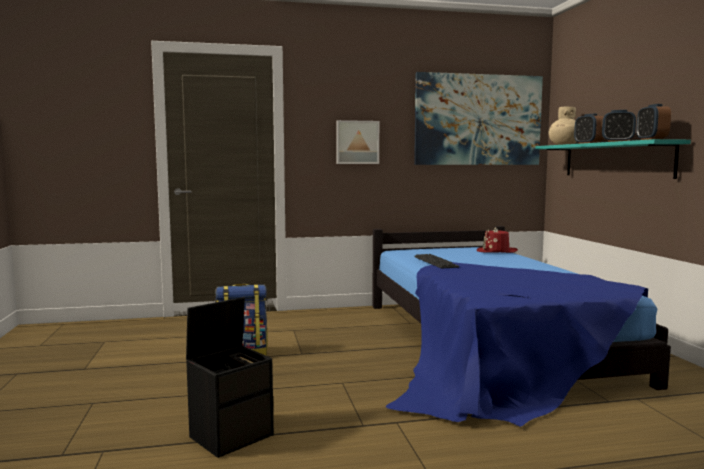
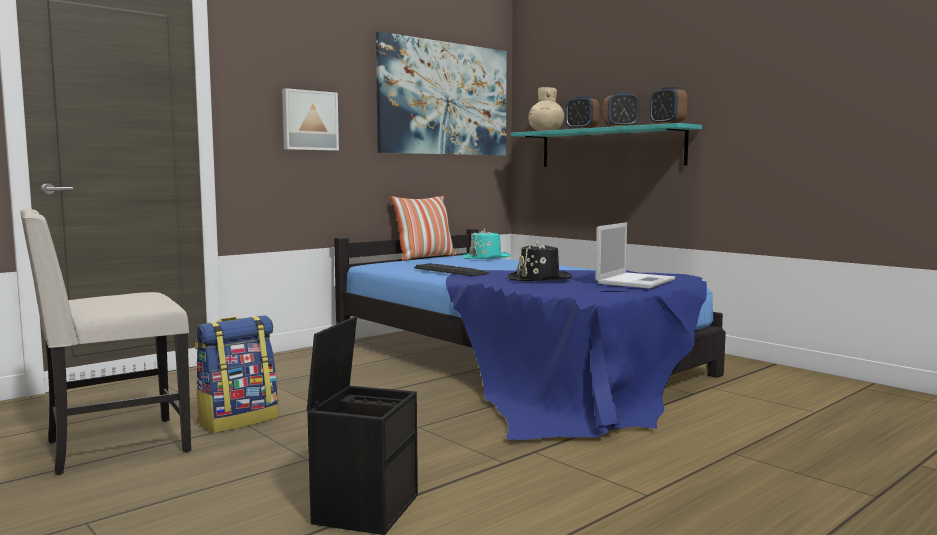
camera: 30 degrees left, 0 degrees up
(161, 358) = (114, 447): none -> beige chair
(449, 247) = (425, 257): none -> pillow
(482, 277) = (540, 279): none -> black hat
(496, 251) = (486, 258): red hat -> turquoise hat
(561, 288) = (636, 281): none -> laptop

